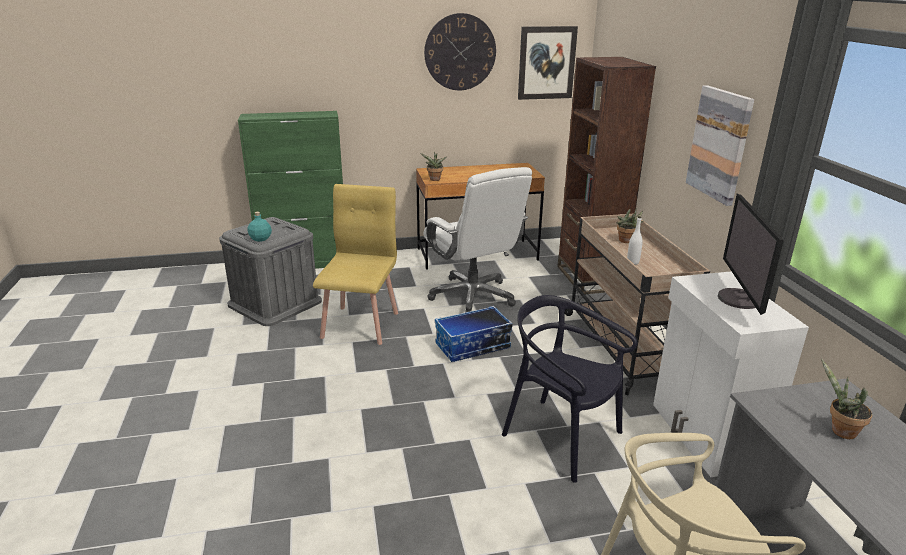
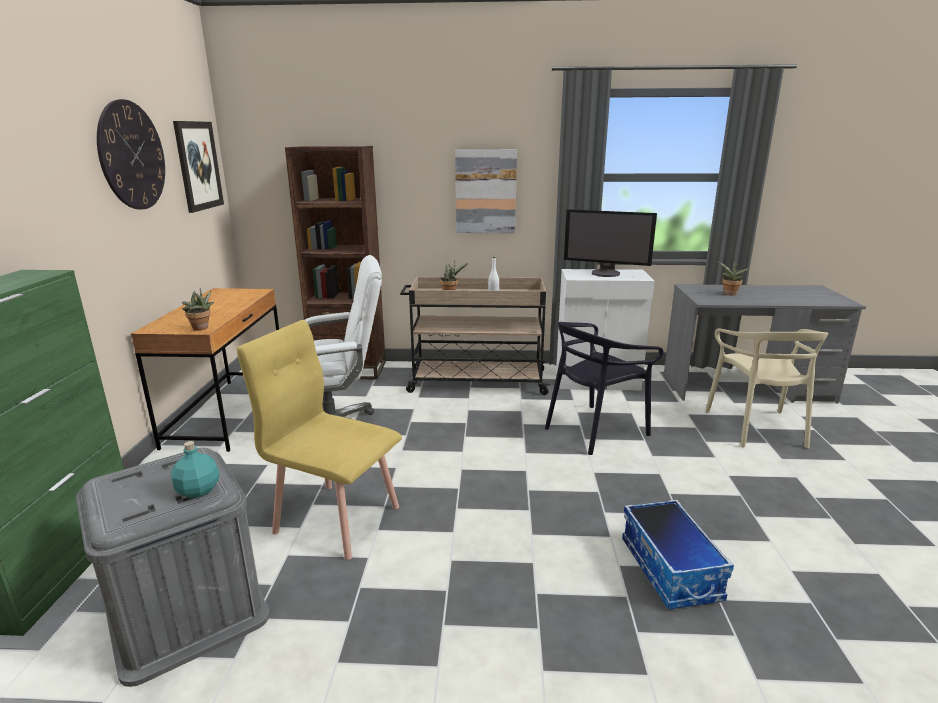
camera: 75 degrees left, 5 degrees down
(472, 346) = (438, 447): storage box -> storage box (671, 570)

